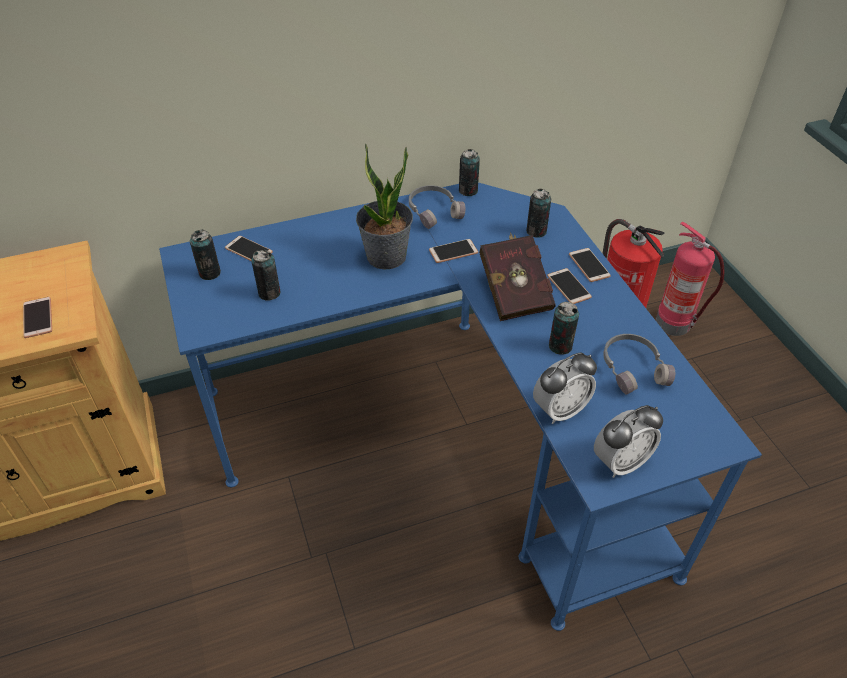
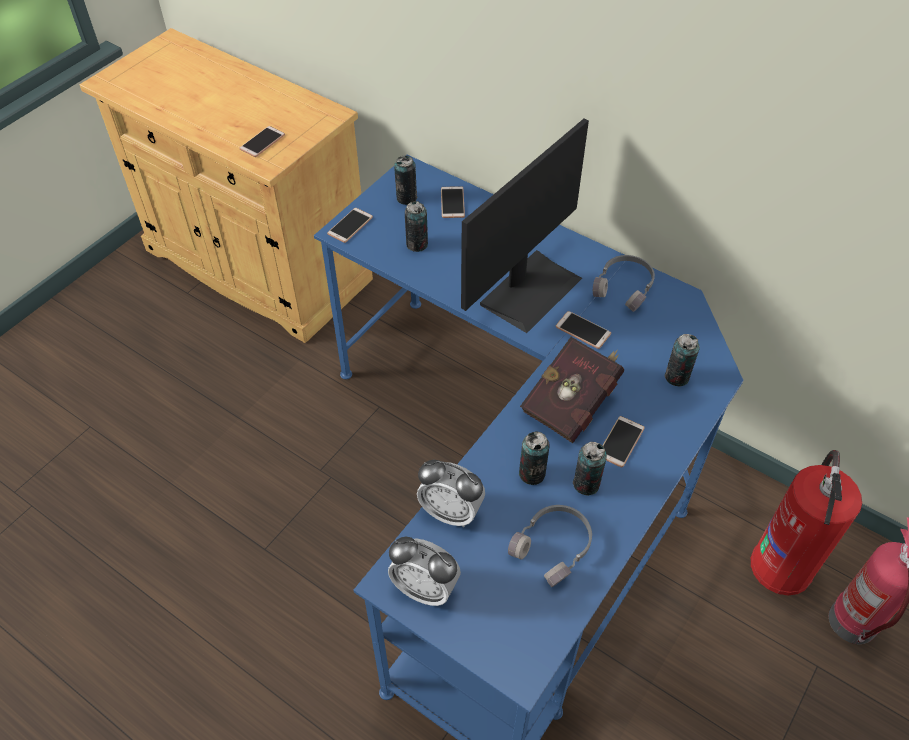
camera: 55 degrees right, 5 degrees up
(386, 257) = (529, 289): potted plant -> monitor
(468, 191) = (681, 295): can -> can (586, 484)
(589, 265) = (669, 444): phone -> phone (350, 226)

